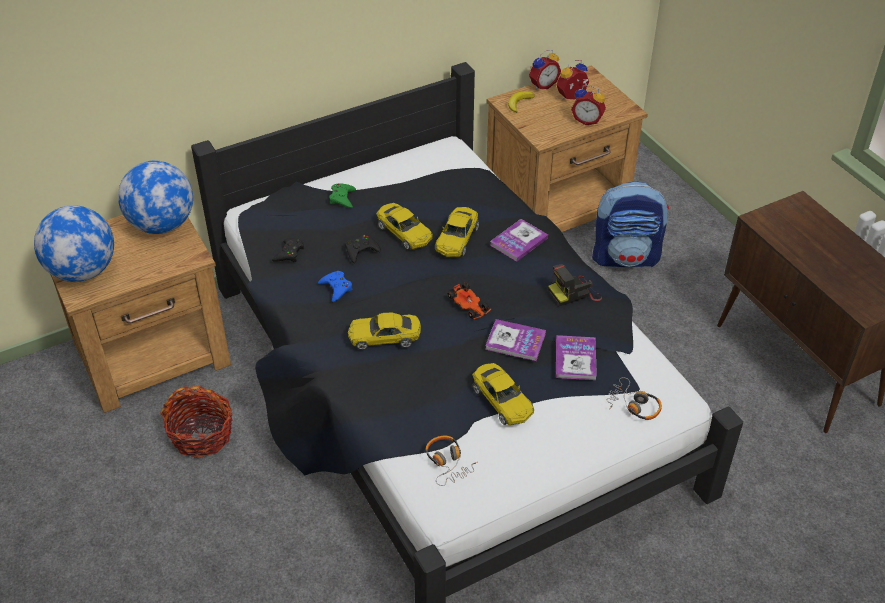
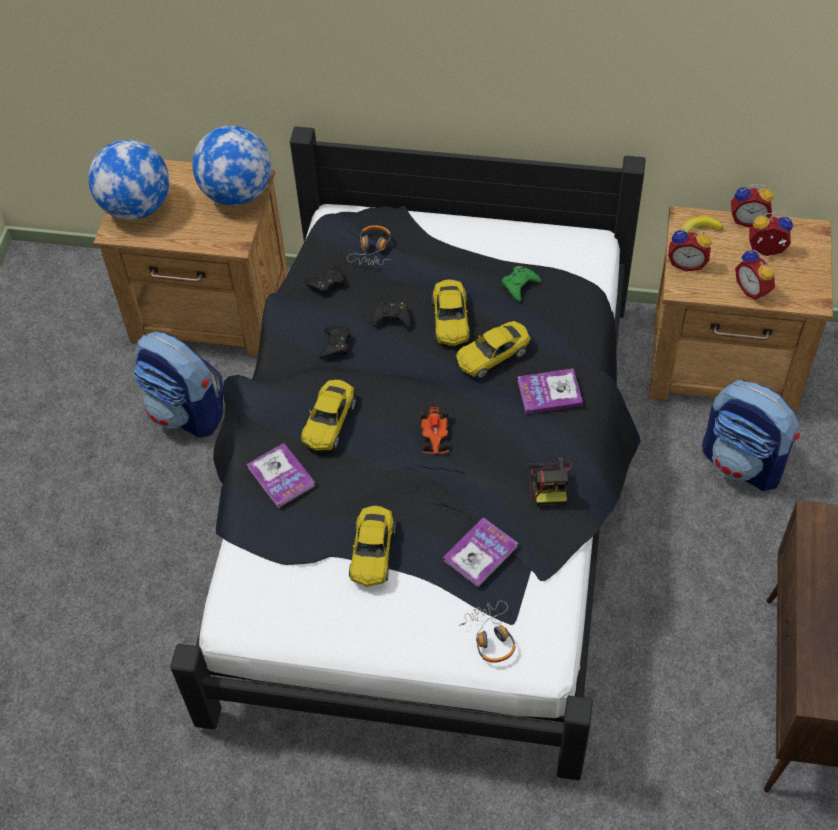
camera: 40 degrees right, 10 degrees up
(202, 435) = (187, 412): basket -> backpack
(336, 288) = (335, 345): blue game controller -> black game controller
(342, 198) = (427, 248): green game controller -> green game controller (519, 285)
(384, 337) = (329, 421): yellow toy car -> yellow toy car turned 105 degrees counterclockwise
(448, 463) = (270, 581): headphones -> headphones (372, 250)
(515, 341) = (441, 499): book -> book (281, 476)
(531, 124) = (687, 263): none -> alarm clock
(574, 293) = (549, 482): camera -> camera turned 105 degrees counterclockwise

